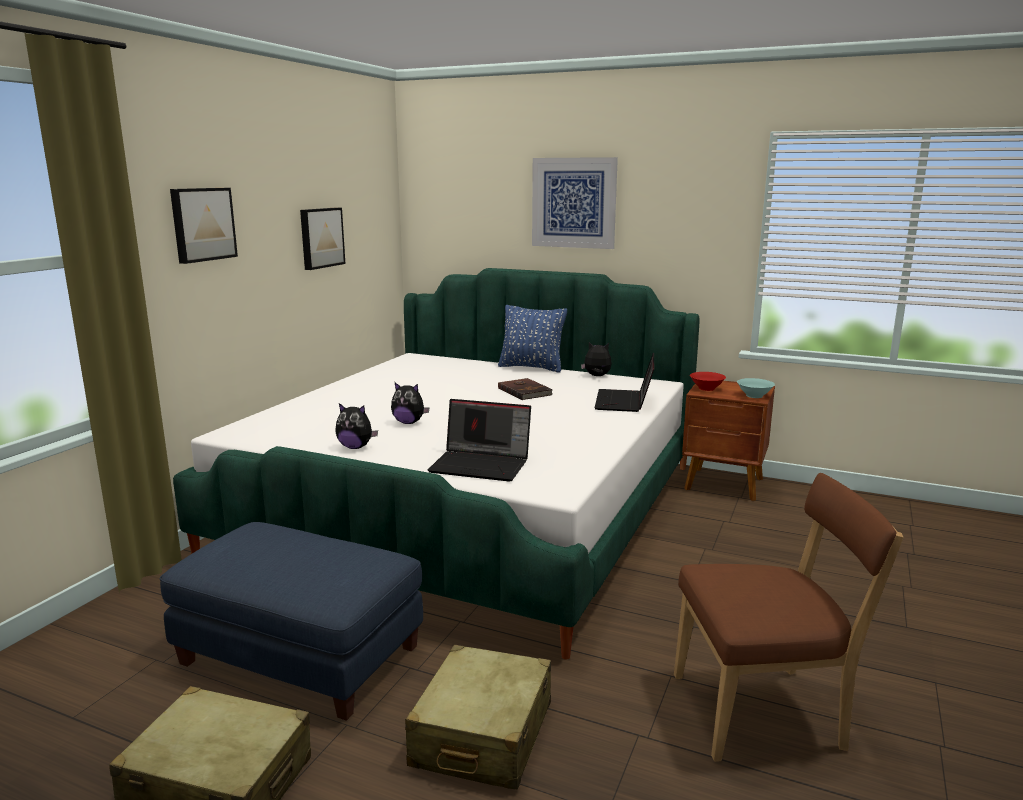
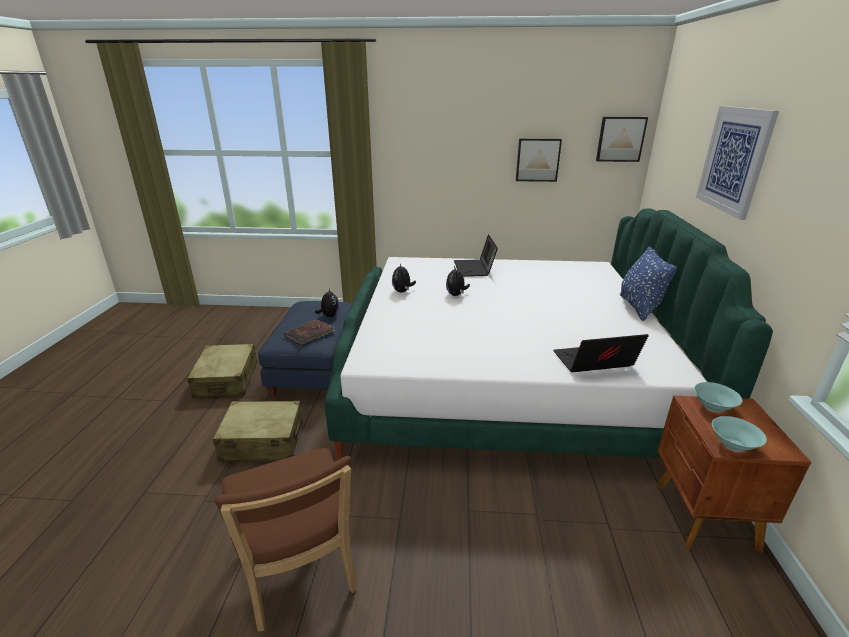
camera: 70 degrees right, 10 degrees up
(202, 224) = (430, 142): picture -> picture (620, 139)
(482, 465) = (398, 330): laptop -> laptop (474, 269)
(525, 391) = (568, 316): brown book -> brown book (310, 334)
(597, 376) = (657, 339): plush toy -> plush toy (329, 316)
(706, 388) = (713, 406): red bowl -> turquoise bowl

